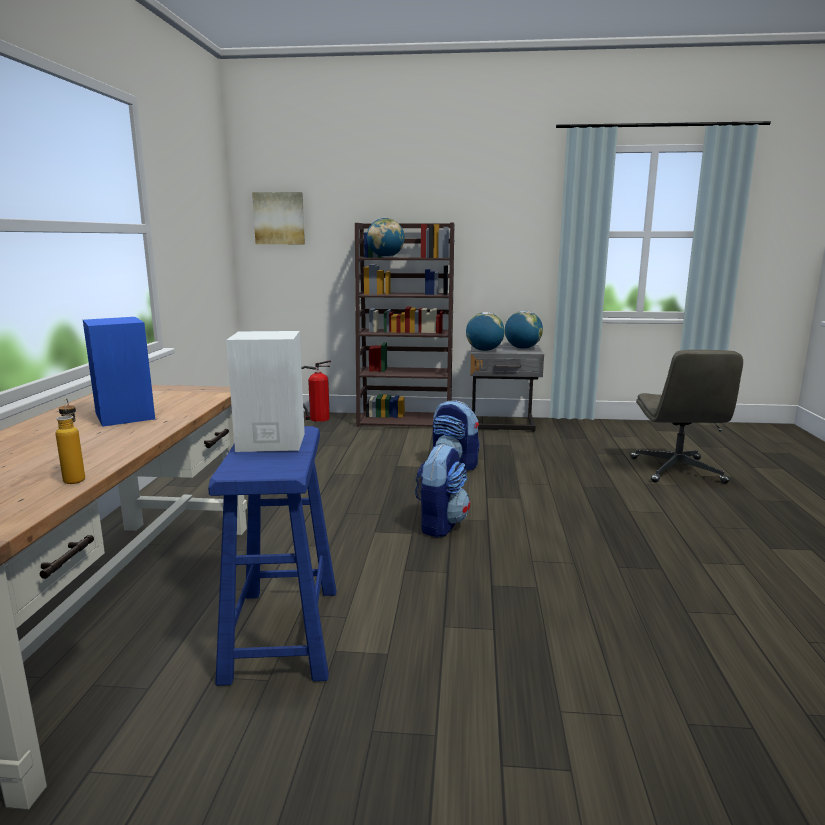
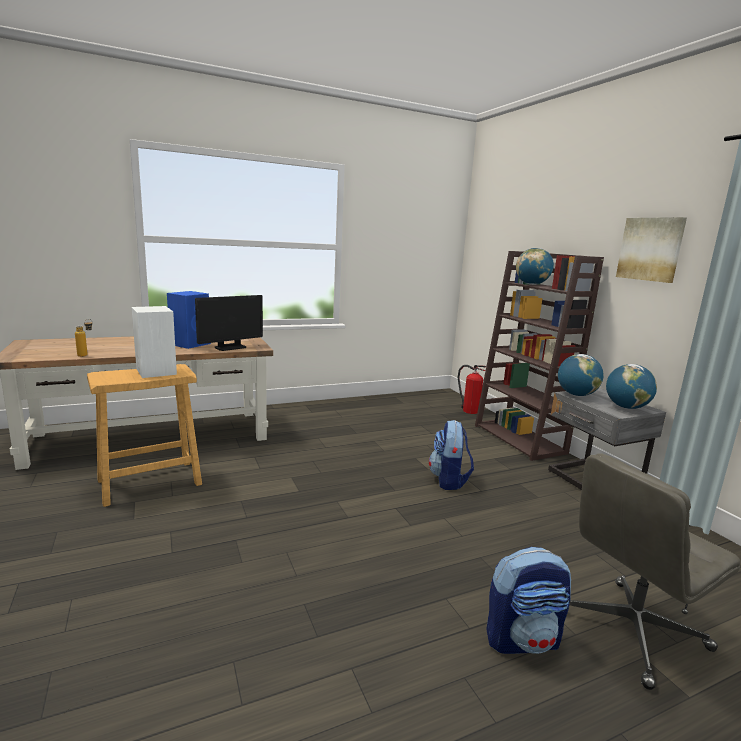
camera: 60 degrees right, 0 degrees up
(192, 400) = (230, 347): none -> monitor
(279, 218) = (487, 244): picture -> picture (650, 249)
(282, 633) = (149, 482): blue stool -> beige stool
(440, 524) = (322, 498): backpack -> backpack (523, 639)

